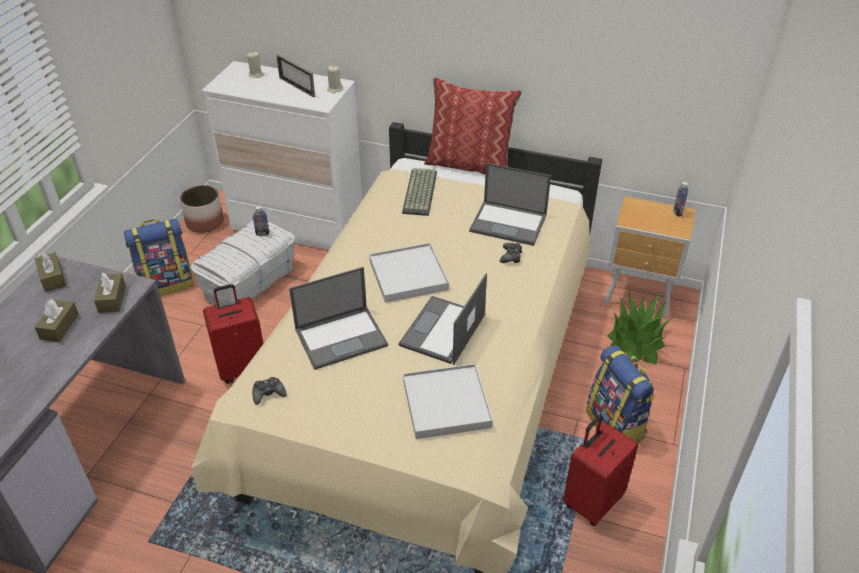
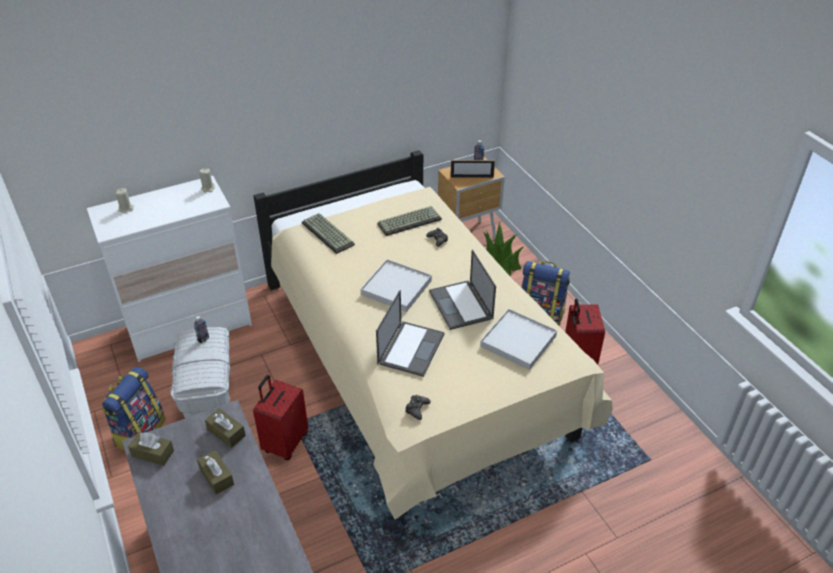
camera: 45 degrees left, 0 degrees up
(205, 222) = (105, 370): planter -> none
(297, 87) = (175, 201): picture frame -> picture frame (472, 177)
(469, 164) = (330, 199): pillow -> none
(509, 223) = (409, 221): laptop -> keyboard

